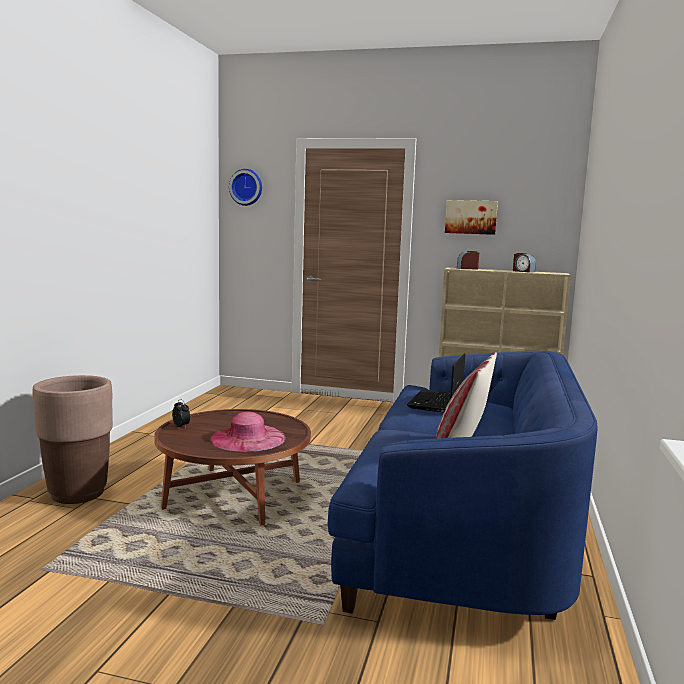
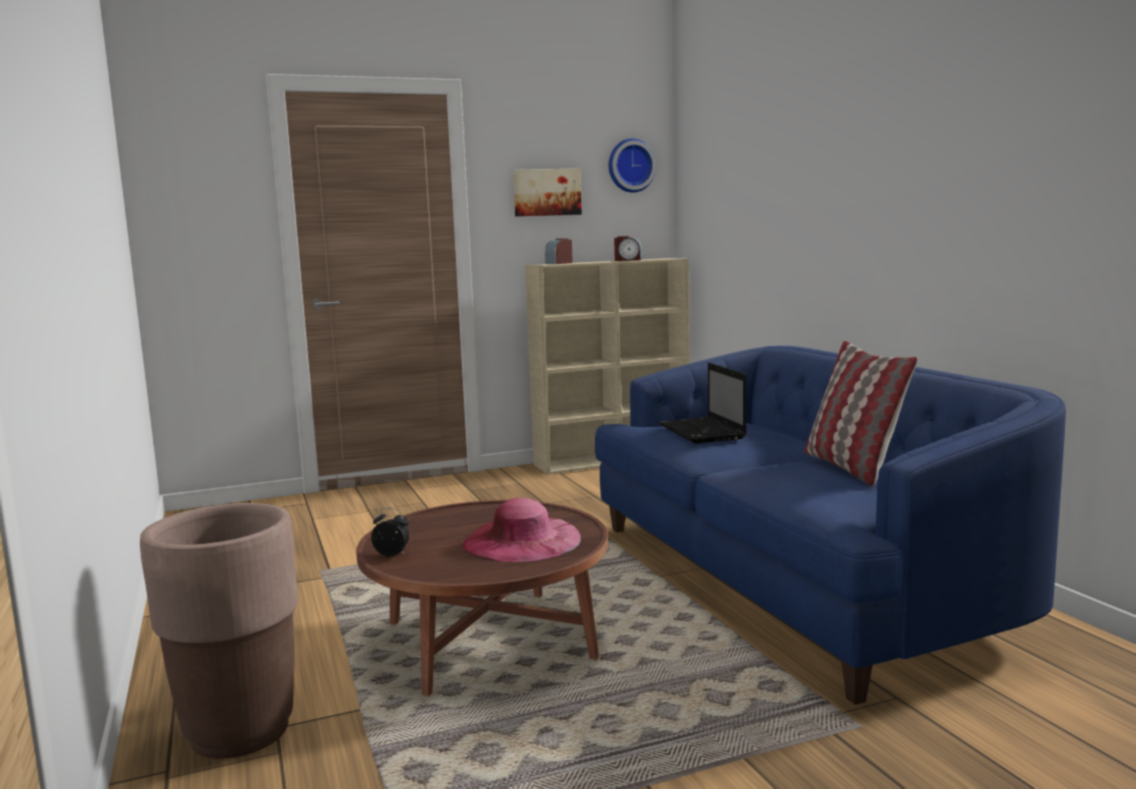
camera: 35 degrees left, 0 degrees up
(246, 187) = (179, 157): wall clock -> wall clock (630, 166)

